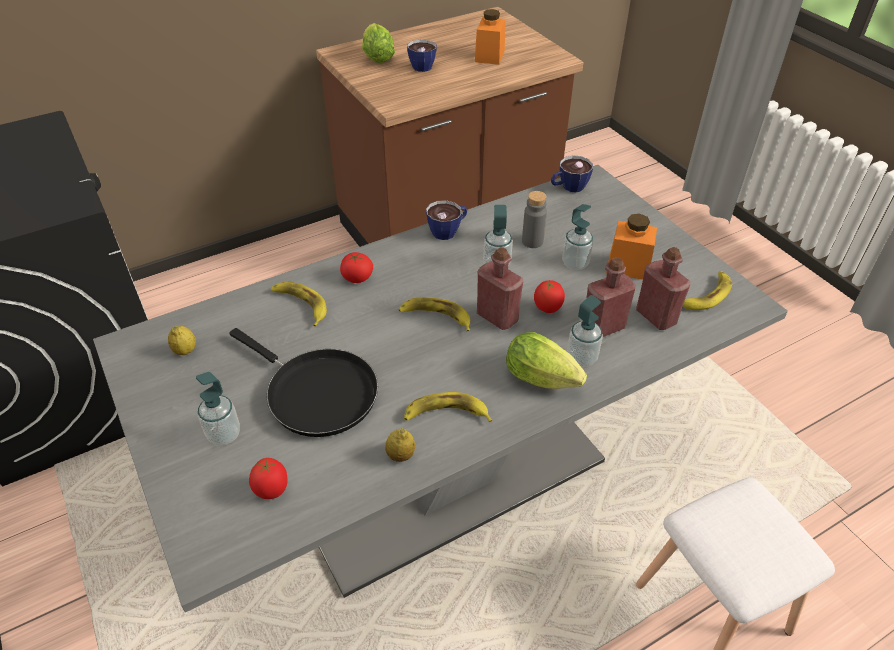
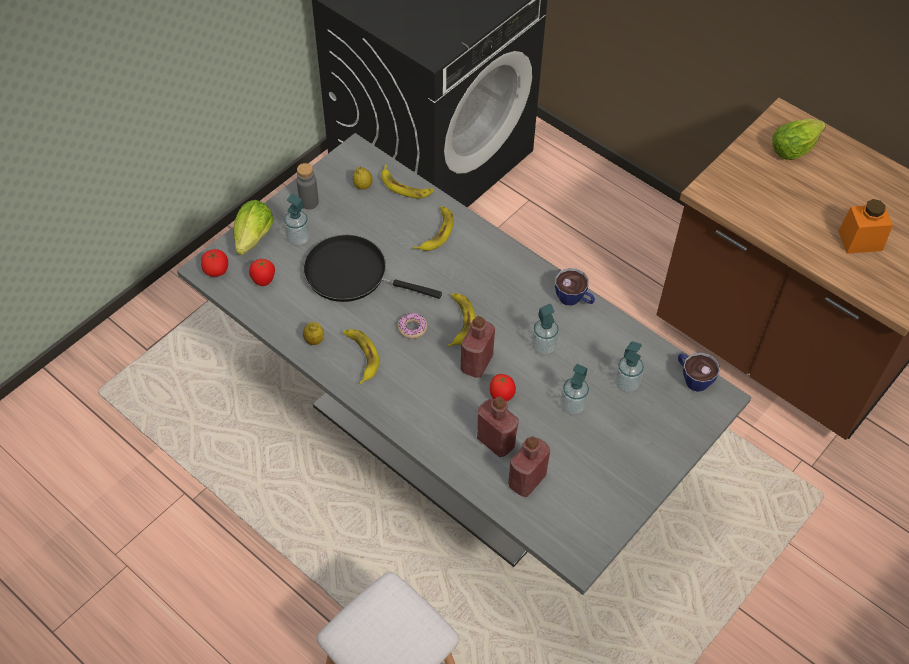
camera: 70 degrees right, 10 degrees up
(316, 393) = (352, 274): black frying pan -> black frying pan turned 90 degrees clockwise
(357, 278) = (482, 256): tomato -> tomato (216, 270)
(425, 65) = (802, 192): cup -> none
(426, 357) = (412, 328): none -> donut
(532, 241) = (589, 366): grey bottle -> grey bottle (309, 202)
(545, 380) = (418, 411): lettuce -> lettuce (252, 241)
(581, 358) = (452, 432): soap dispenser -> soap dispenser (626, 384)
(628, 266) = (588, 449): orange jar -> none
(705, 295) = (574, 517): banana -> banana (405, 186)

